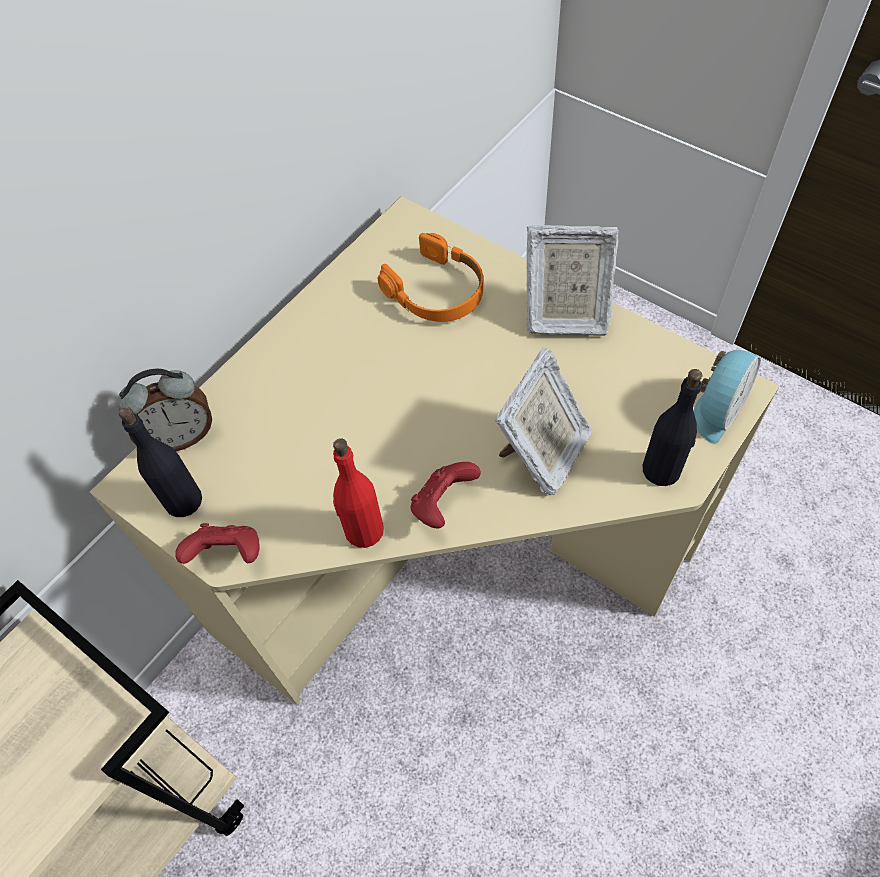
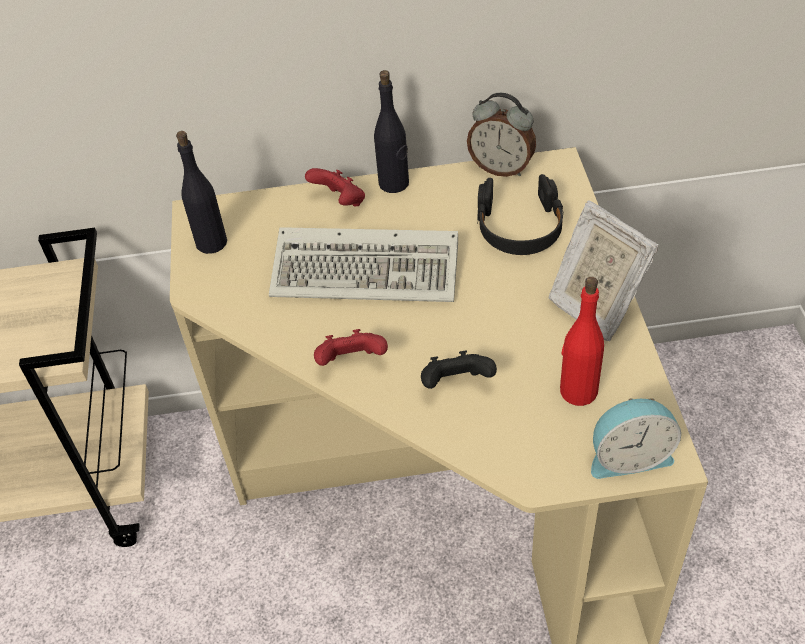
camera: 45 degrees right, 10 degrees down
(180, 436) = (253, 205): alarm clock -> alarm clock (501, 168)
(228, 554) = (198, 291): red game controller -> red game controller (340, 202)
(361, 415) = (370, 270): none -> keyboard
(363, 530) = (286, 339): red bottle -> red bottle (578, 391)
(437, 291) = (519, 226): orange headphones -> black headphones
(543, 454) = (456, 384): picture frame -> black game controller
(662, 470) = (529, 461): black bottle -> black bottle (394, 183)

